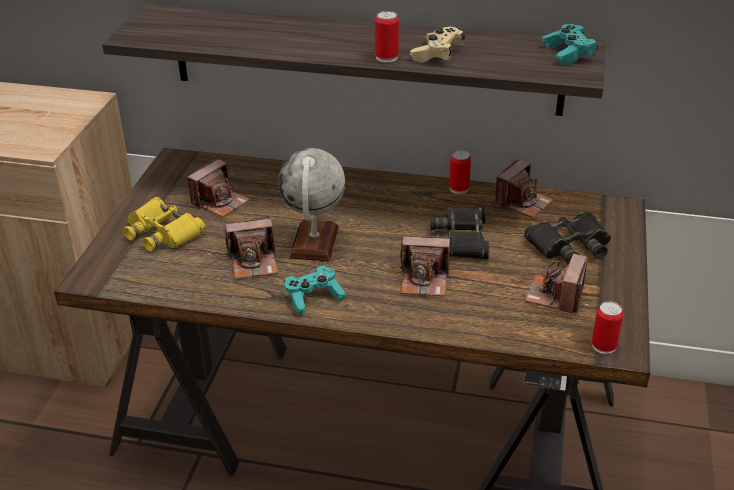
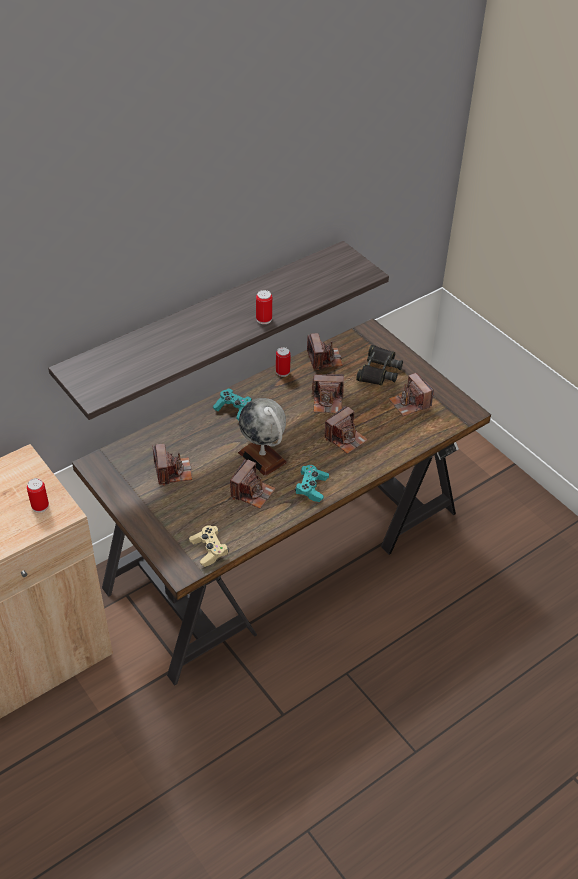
camera: 50 degrees left, 10 degrees up
(162, 232) = (173, 513): yellow binoculars -> none
(437, 54) = (284, 301): beige game controller -> beige game controller (209, 550)
(461, 239) = (328, 402): black binoculars -> camera
(568, 53) = (342, 261): turquoise game controller -> turquoise game controller (233, 409)
(604, 346) = (460, 415): can -> can (40, 506)

